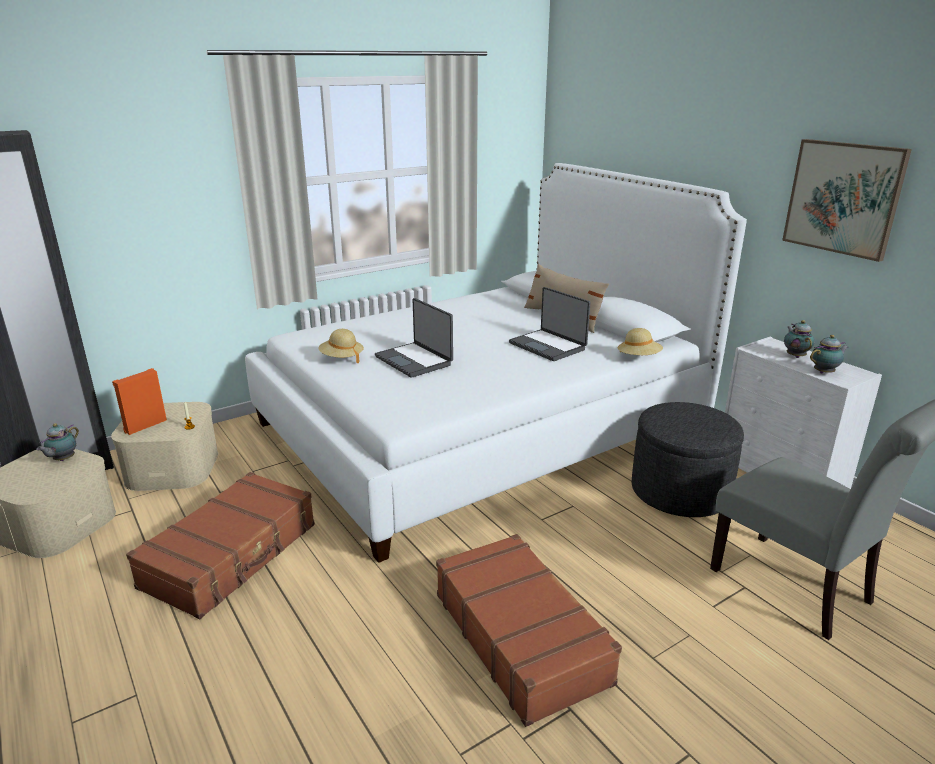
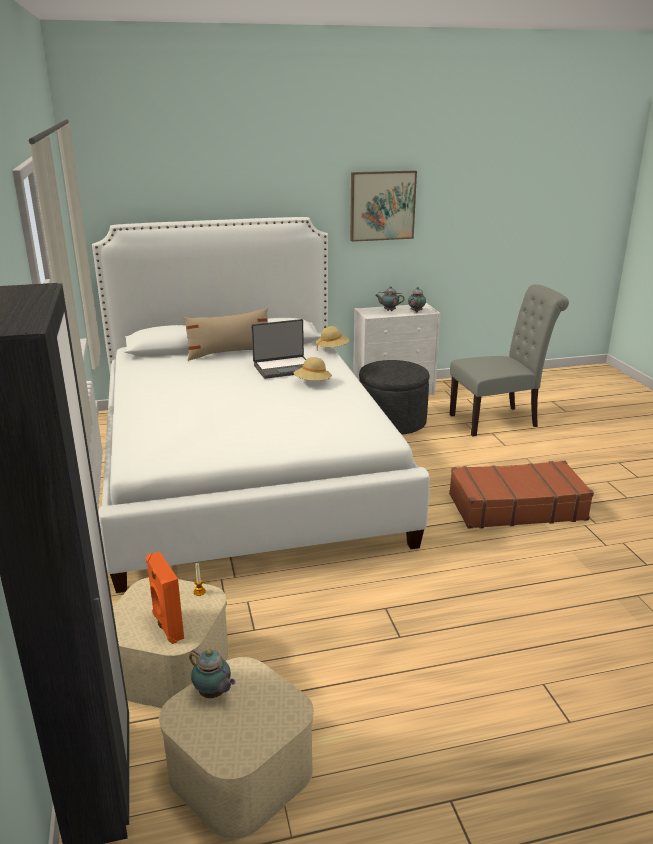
camera: 70 degrees left, 0 degrees up
(232, 555) = (375, 625): brown suitcase -> none
(341, 358) = (229, 445): beige hat -> beige hat (312, 383)
(415, 360) = (268, 416): laptop -> none

